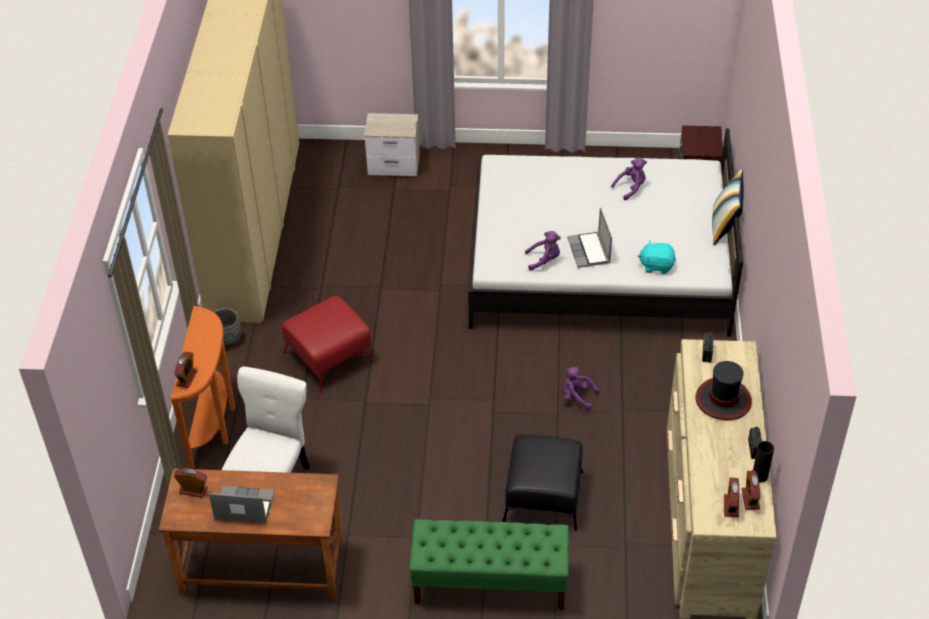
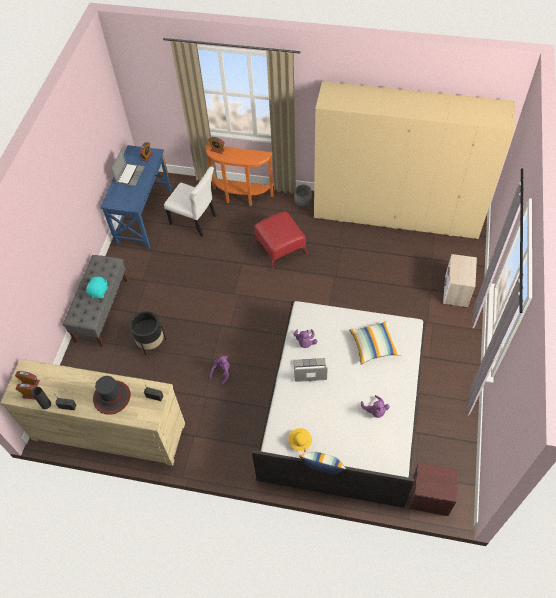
camera: 100 degrees right, 10 degrees up
(262, 568) = (143, 216): brown desk -> blue desk
(489, 583) = (102, 310): green bench -> grey bench
(535, 194) = (374, 346): none -> pillow
(544, 496) = (151, 343): black ottoman -> black planter
(656, 265) = (288, 412): turquoise plush toy -> turquoise plush toy (99, 292)
(694, 250) = (300, 441): none -> yellow hat

